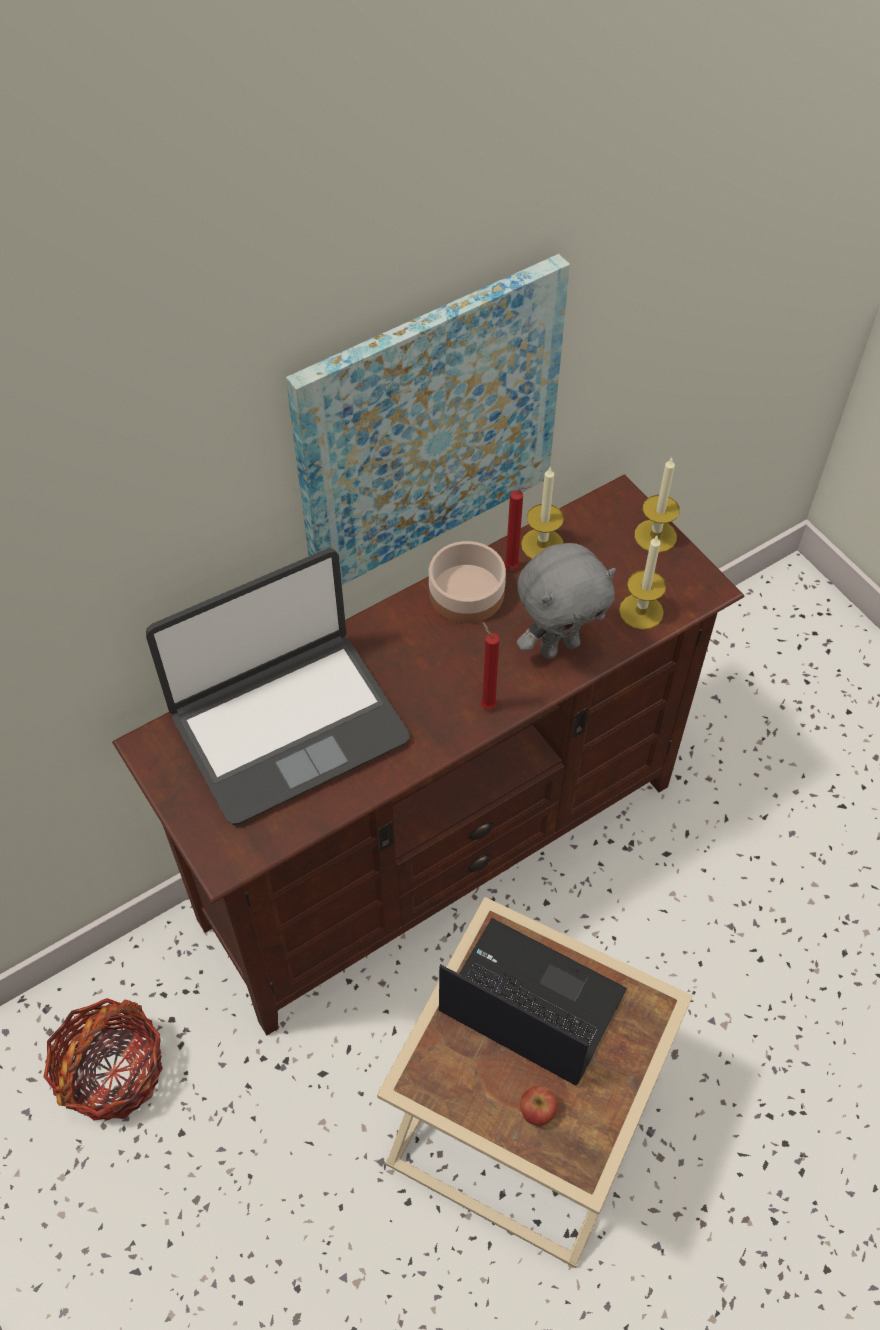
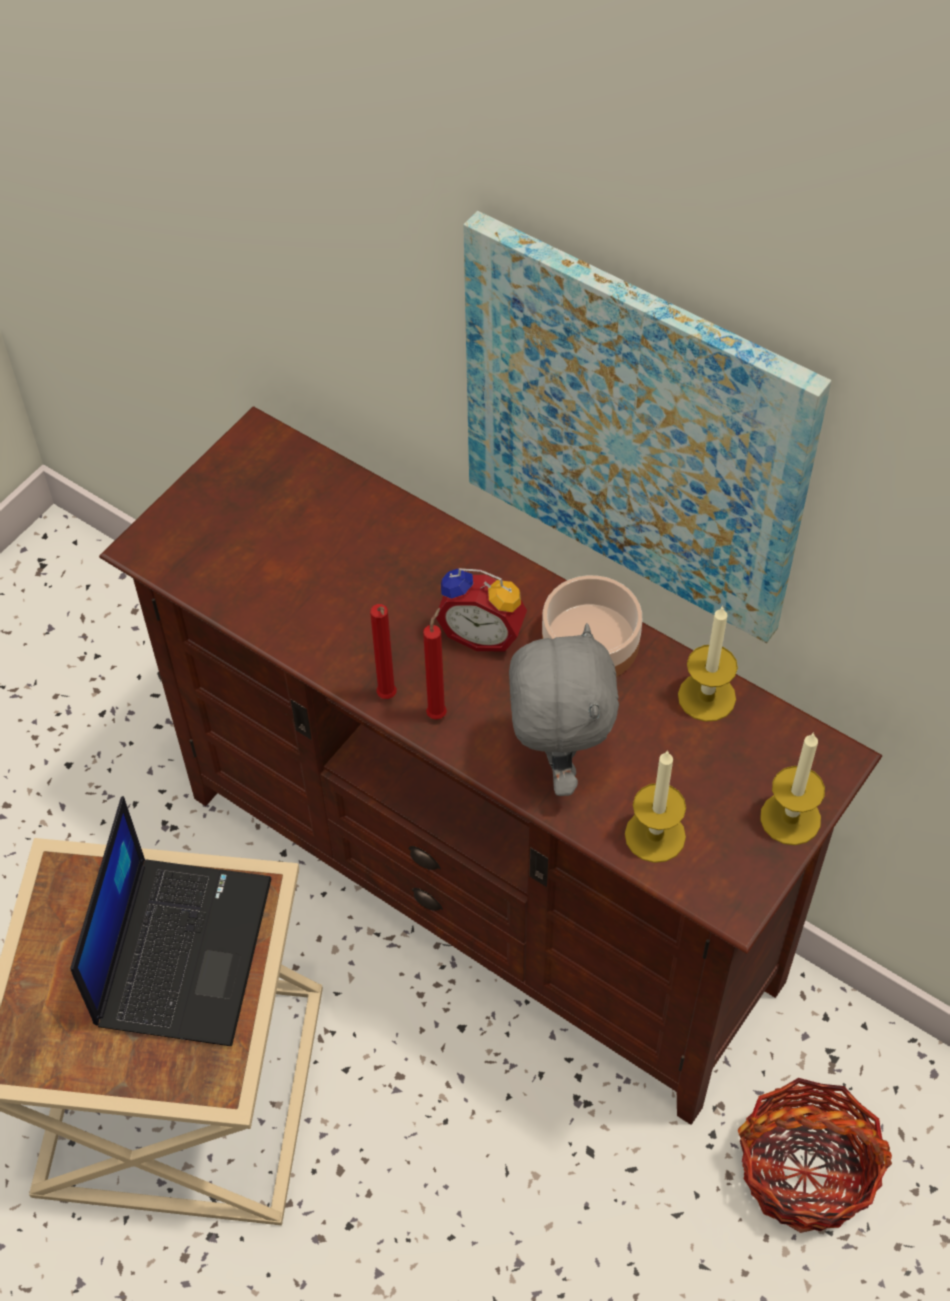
camera: 70 degrees right, 0 degrees up
(112, 1071) = (111, 680): basket -> basket (805, 1171)
(288, 726) = (329, 540): laptop -> none
(427, 654) = (483, 632): none -> alarm clock
(514, 567) = (655, 678): red candle -> red candle (387, 698)
(537, 1111) = (58, 997): apple -> none
(559, 646) = (557, 760): grey plush toy -> grey plush toy turned 135 degrees counterclockwise

